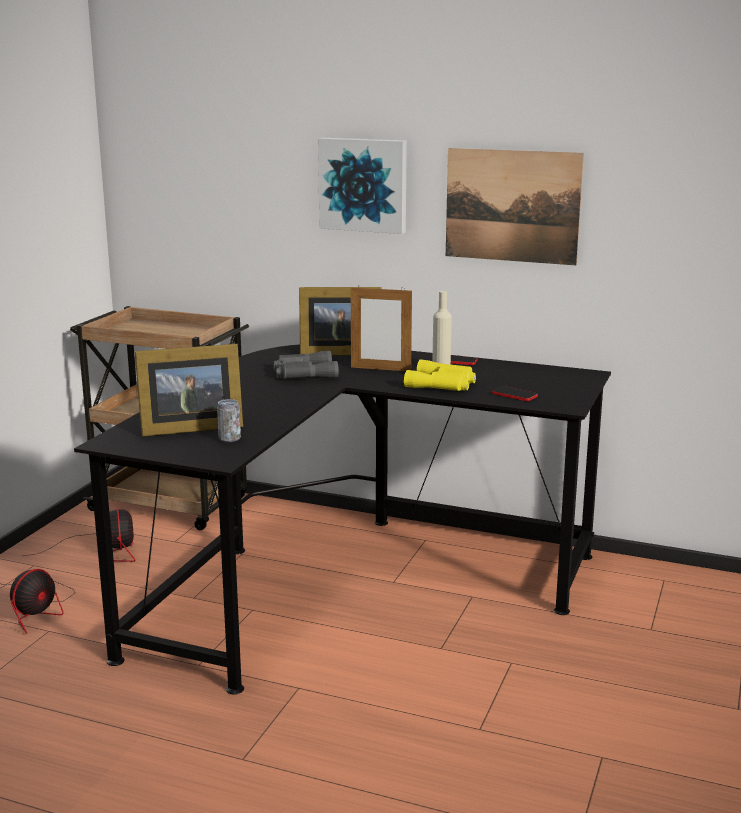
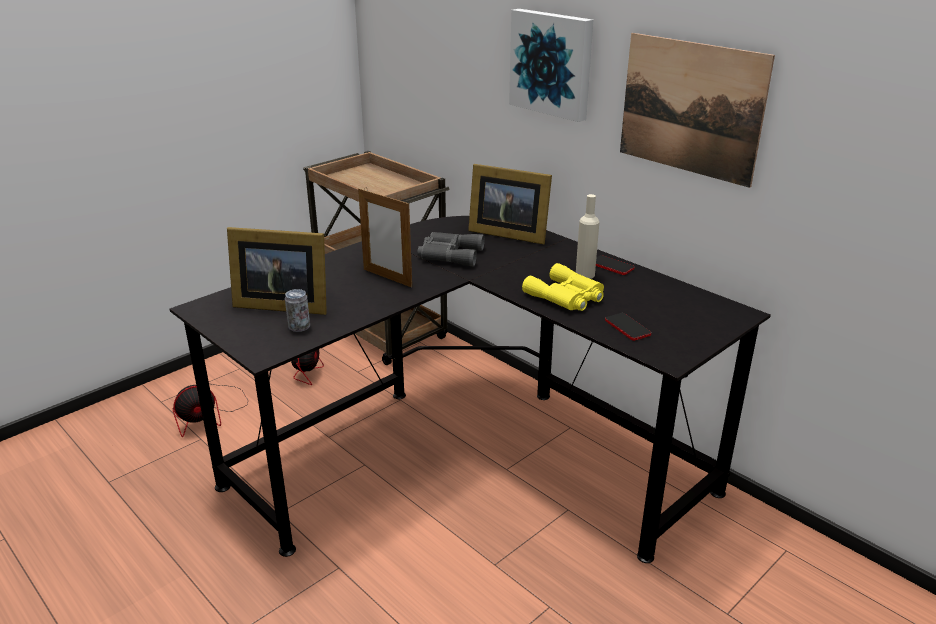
camera: 25 degrees right, 10 degrees up
(380, 369) = (525, 263): picture frame -> picture frame (387, 278)

